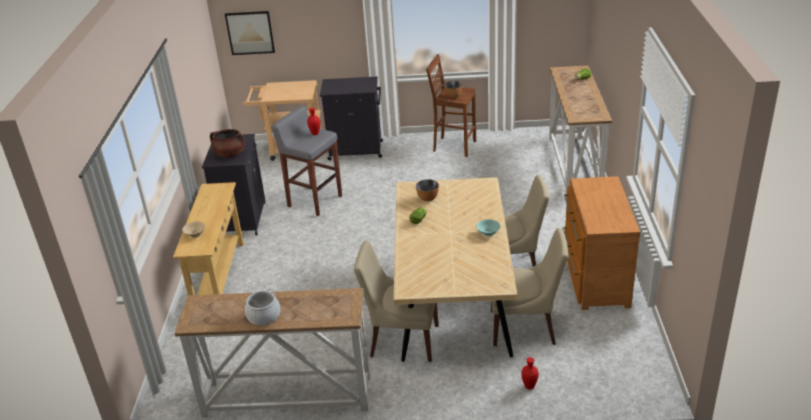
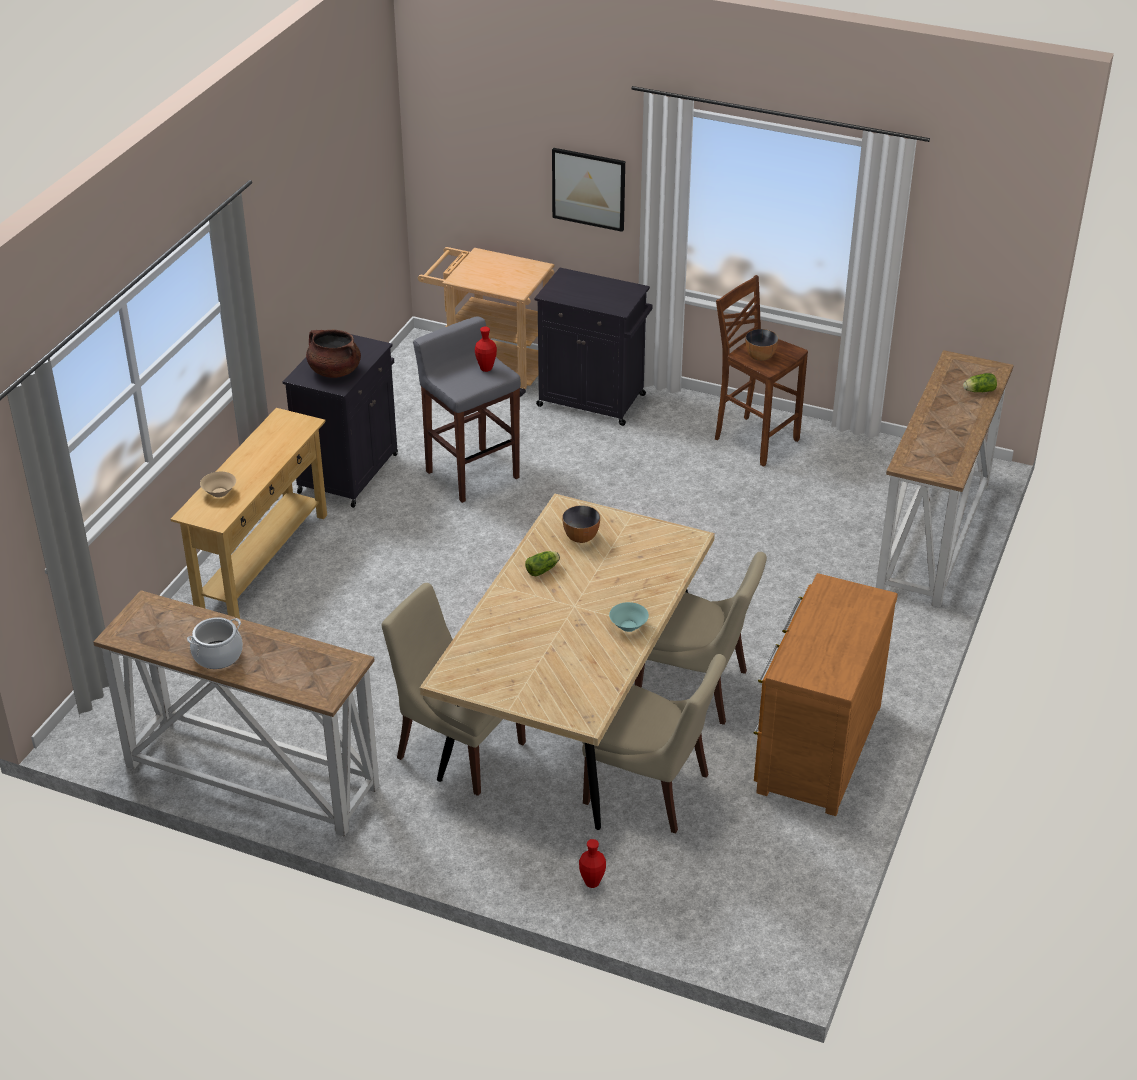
camera: 20 degrees right, 5 degrees up
(250, 32) = (459, 160): picture -> picture (589, 189)

